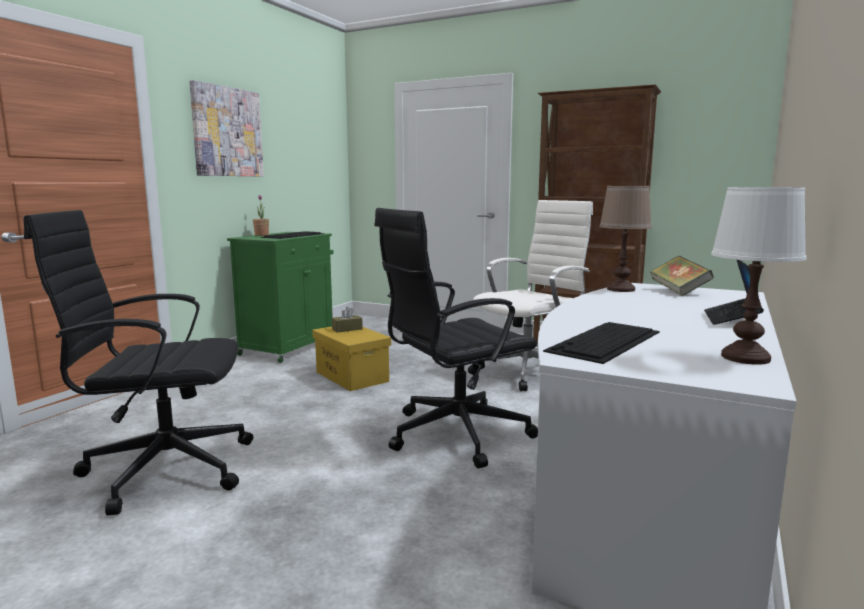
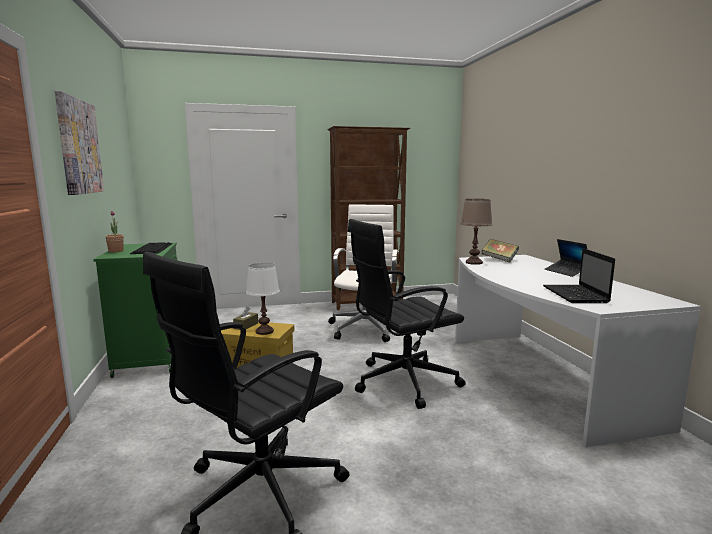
camera: 40 degrees left, 0 degrees up
(454, 434) = (402, 382): black office chair -> black office chair turned 45 degrees clockwise
(604, 342) = (576, 295): keyboard -> laptop
(746, 358) = (634, 291): white table lamp -> white table lamp (264, 331)

